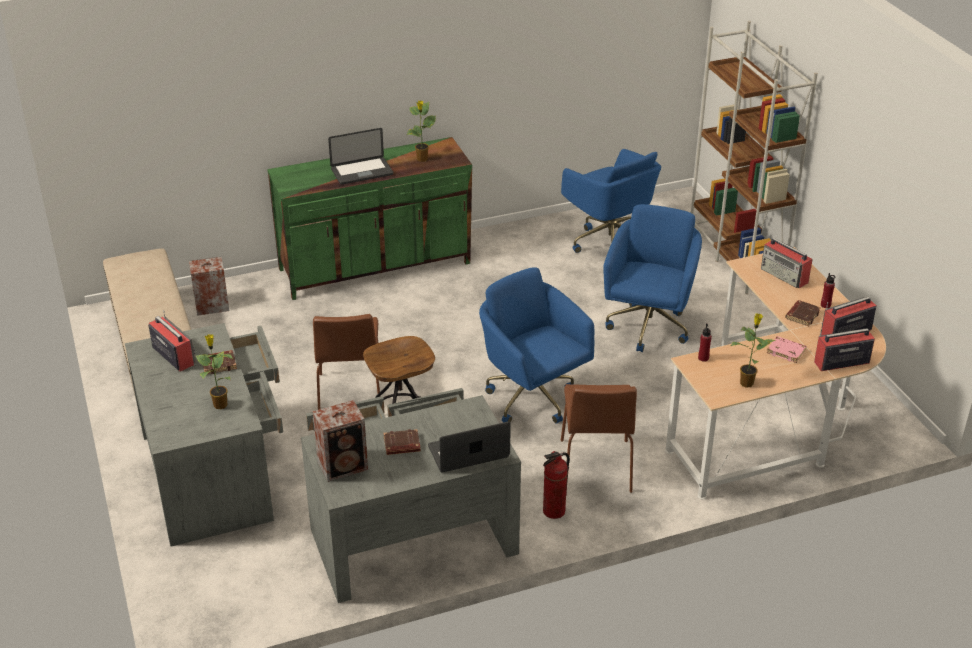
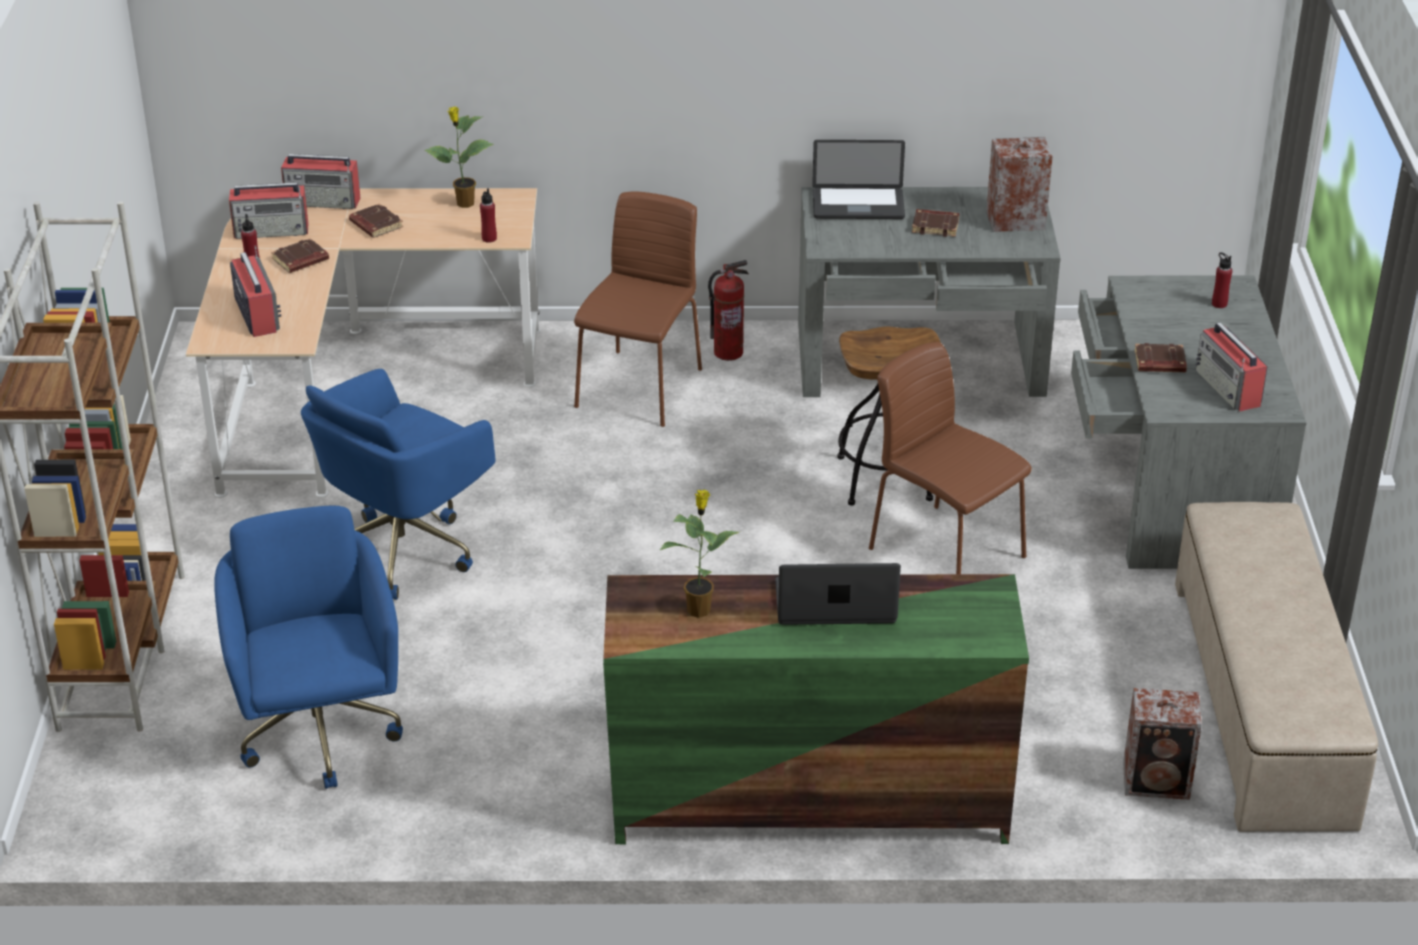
camera: 160 degrees left, 0 degrees up
(179, 421) = (1219, 304): none -> red bottle
(220, 404) = (1162, 313): potted plant -> none
(350, 397) = (942, 550): brown chair -> brown chair turned 60 degrees counterclockwise
(533, 402) = (667, 483): blue office chair -> none
(786, 351) = (375, 225): pink book -> brown book

